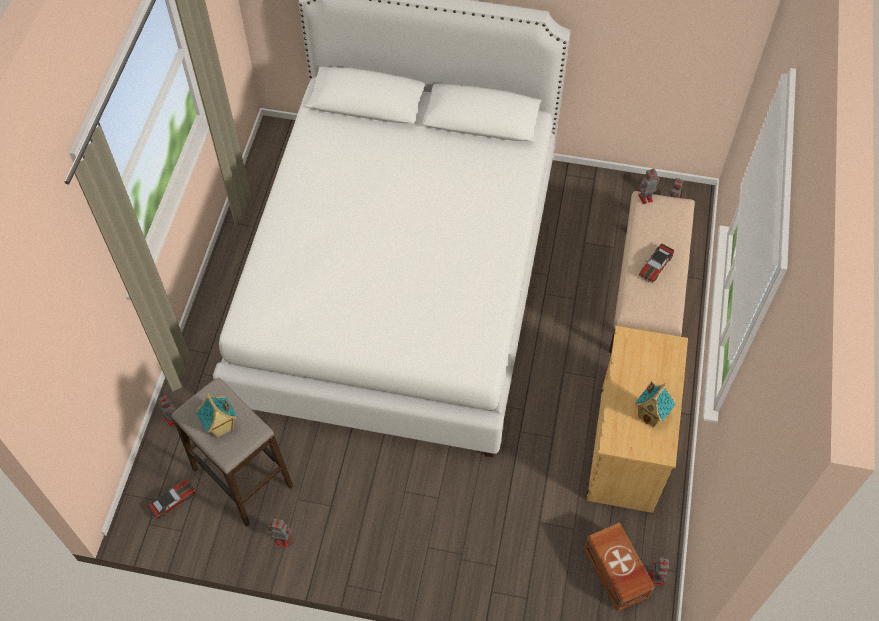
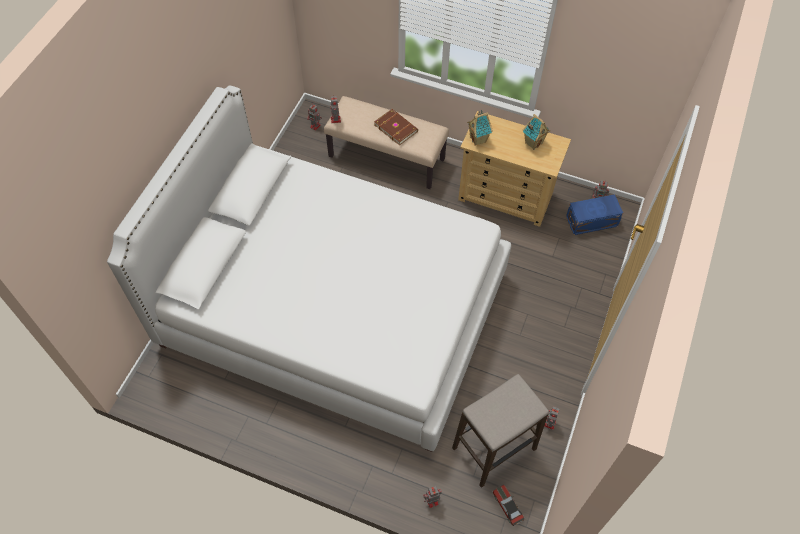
camera: 80 degrees left, 0 degrees up
(221, 428) = (511, 410): toy house -> toy house (478, 139)
(615, 573) = (592, 222): brown storage box -> blue storage box
(655, 266) = (396, 127): toy car -> brown book

